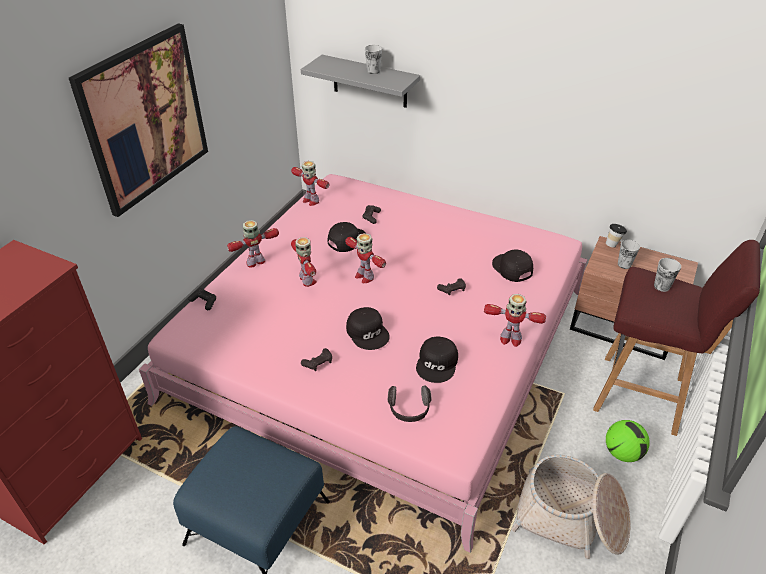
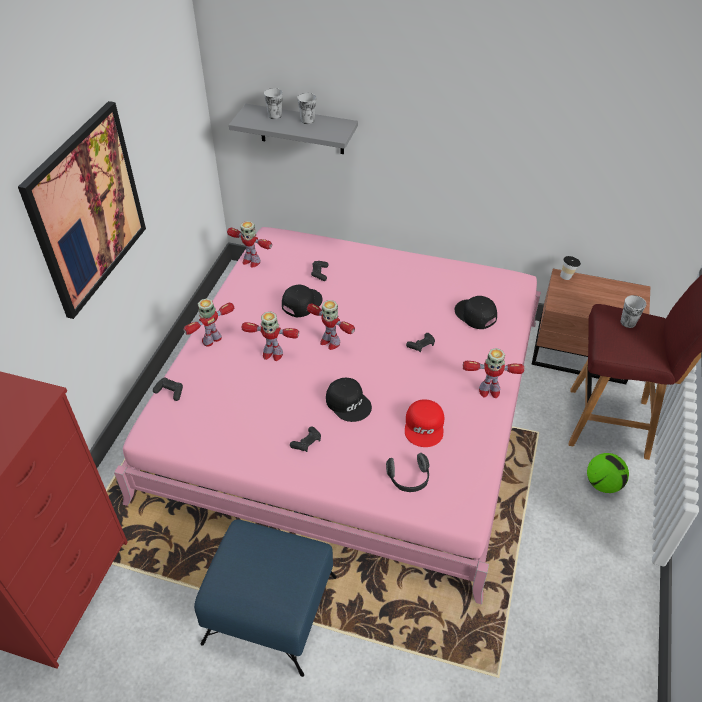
camera: 10 degrees left, 5 degrees up
(307, 280) = (272, 354): toy robot -> toy robot turned 135 degrees clockwise
(437, 363) = (425, 426): black cap -> red cap
(571, 517) = (567, 555): basket -> none
(624, 264) = (582, 297): cup -> cup (275, 115)

